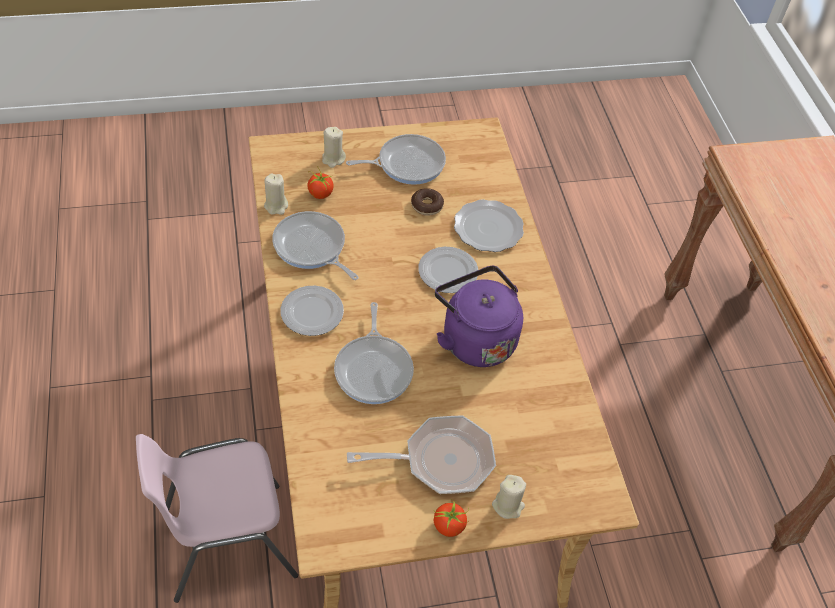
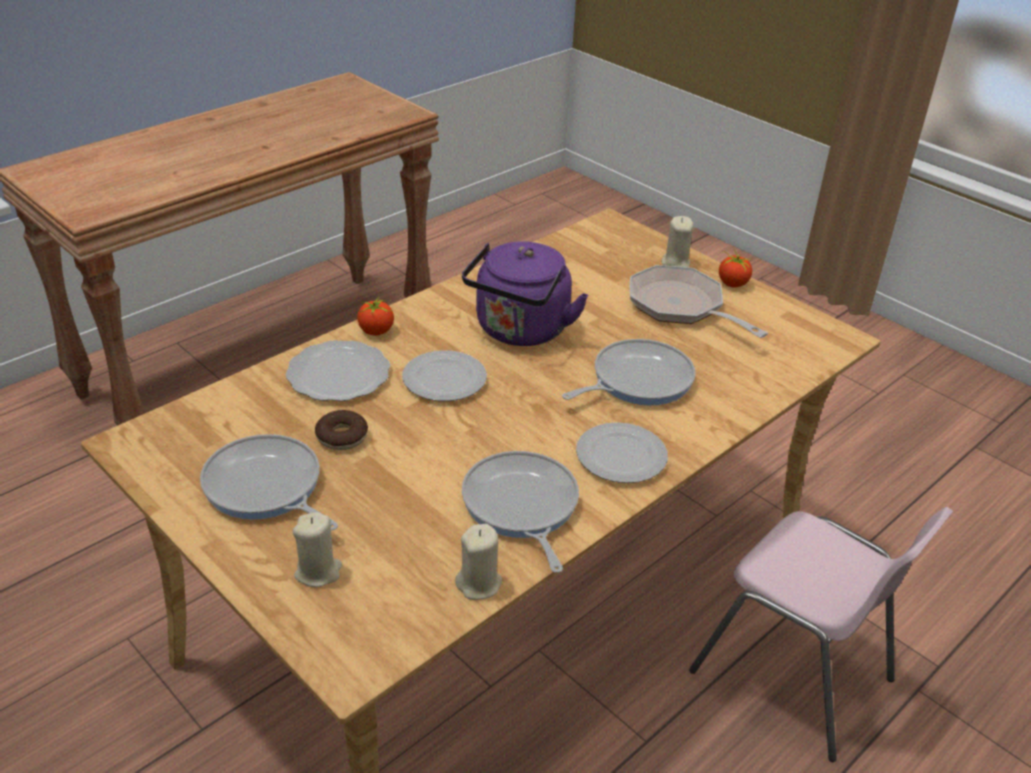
camera: 120 degrees left, 15 degrees down
(311, 247) = (521, 507): frying pan -> frying pan turned 150 degrees clockwise
(320, 193) = (409, 549): tomato -> tomato (376, 331)

